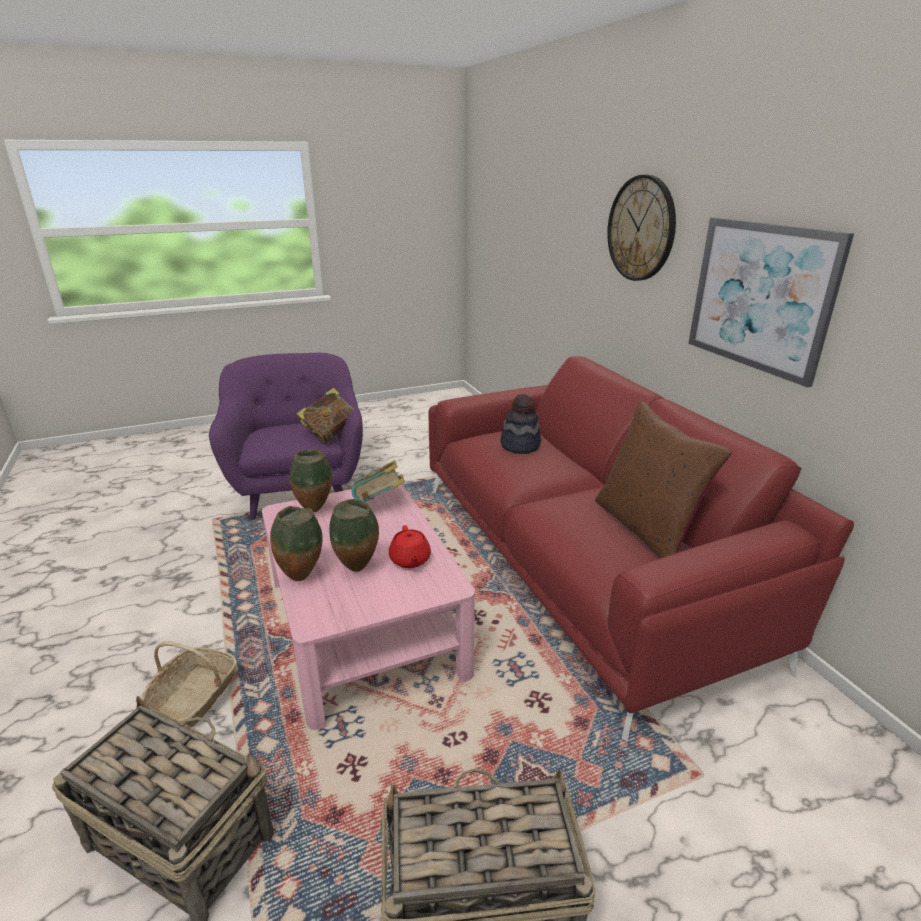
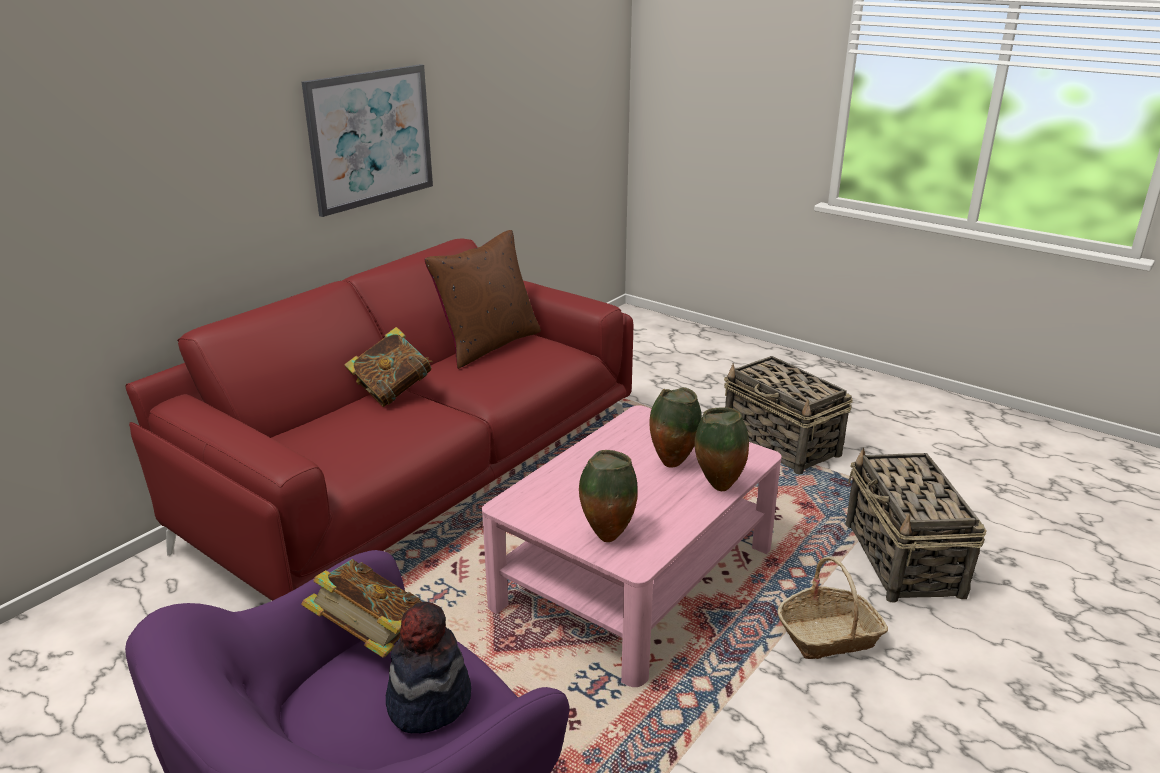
camera: 120 degrees left, 0 degrees up
(380, 503) = (548, 498): book -> book (392, 393)
(410, 560) = (629, 444): red teapot -> none
(520, 445) = (345, 430): hat -> hat (428, 701)
(641, 229) = (198, 123): wall clock -> none

